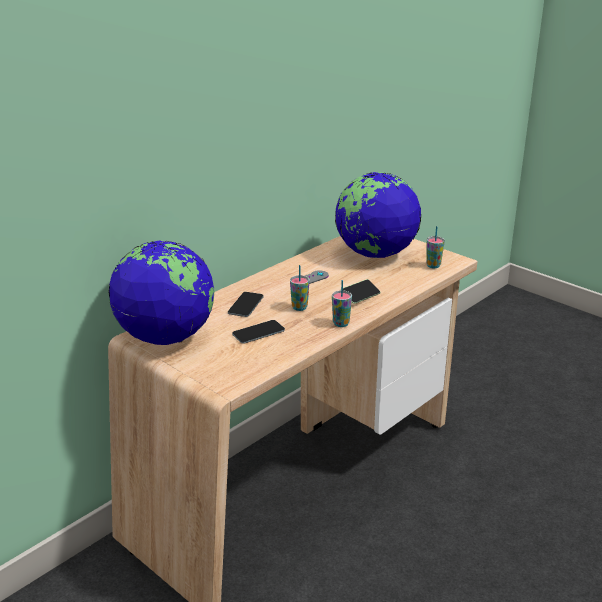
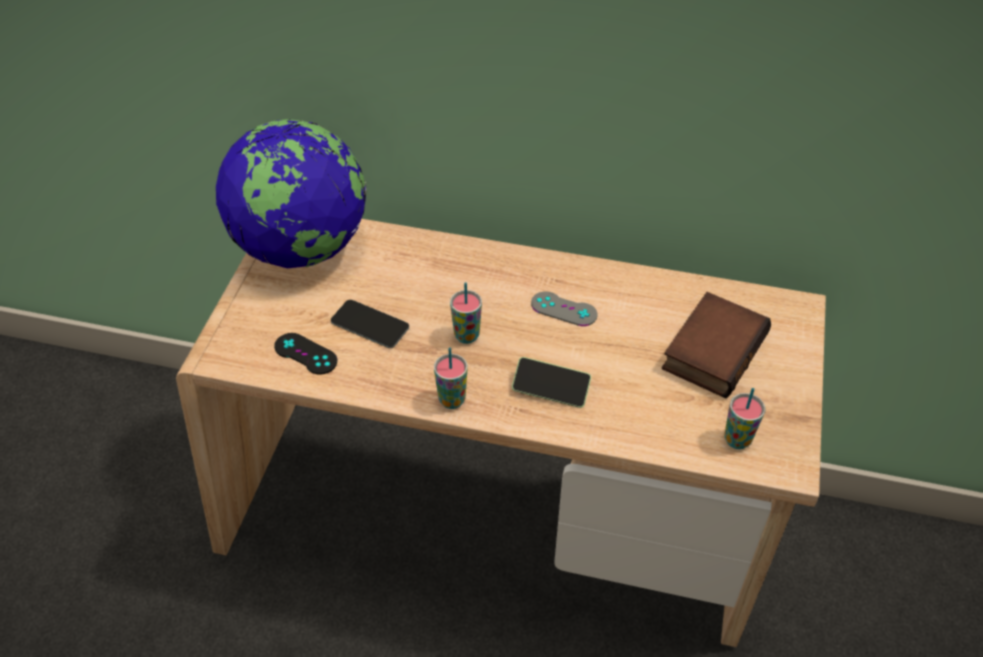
camera: 60 degrees right, 20 degrees up
(245, 305) = (434, 279): phone -> none
(258, 357) = (305, 354): none -> black game controller
(375, 254) = (712, 349): globe -> book

